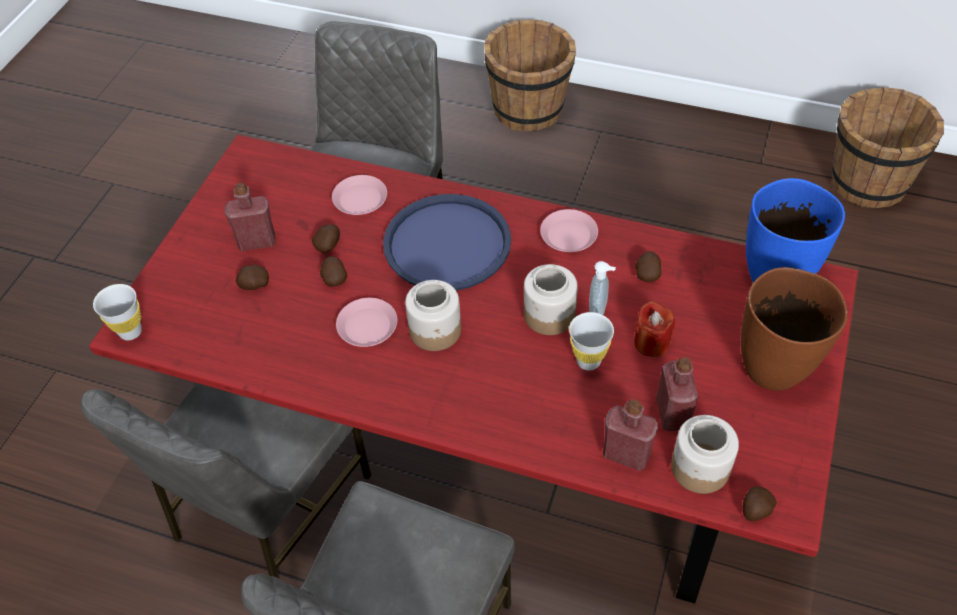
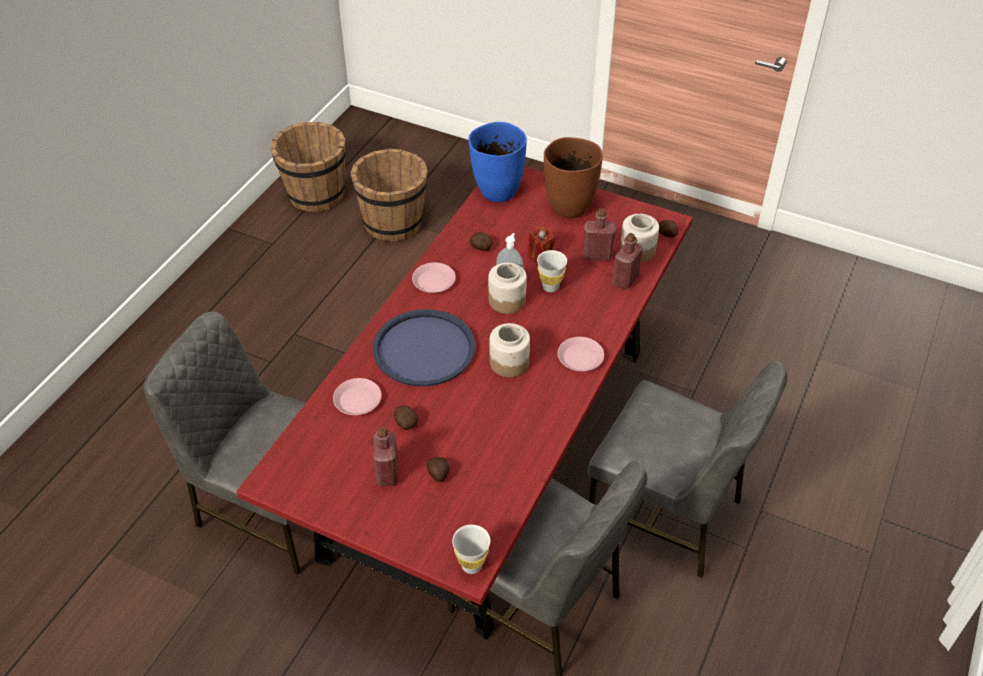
camera: 85 degrees left, 5 degrees down
(334, 278) = (443, 420): potato -> none
(367, 326) = (498, 402): pink plate -> pink plate (580, 357)
(529, 109) = (136, 376): brown bucket -> brown bucket (393, 222)

